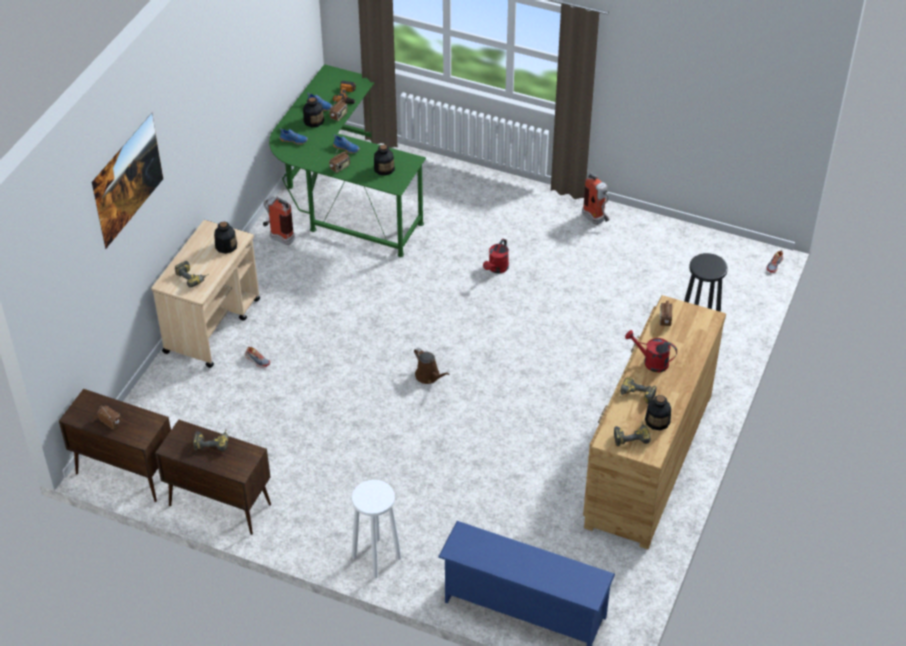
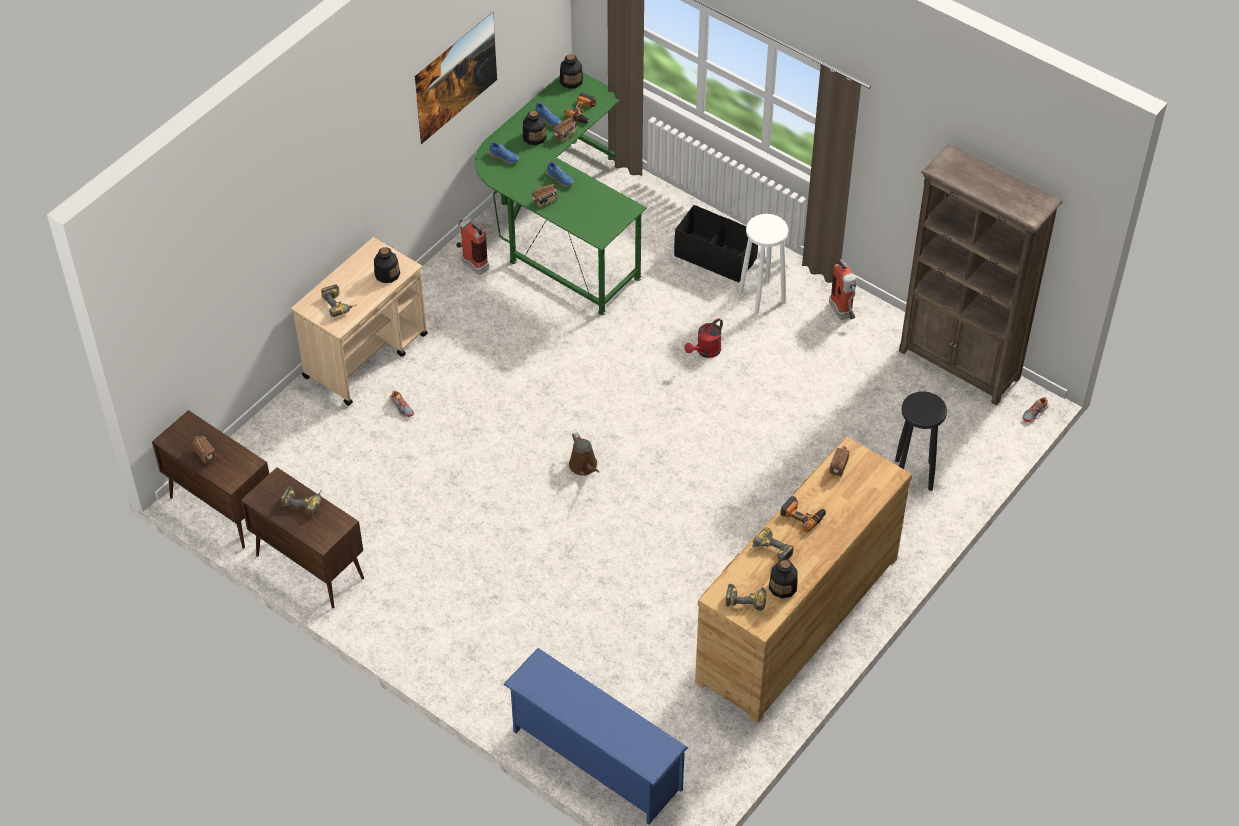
camera: 15 degrees right, 5 degrees up
(131, 197) = (273, 211): picture -> picture (458, 95)
(377, 558) = (457, 665): white stool -> white stool (762, 297)
(384, 169) = (594, 212): bottle -> bottle (571, 81)
(478, 196) = (715, 257): none -> black storage box
(651, 362) = (803, 515): red watering can -> power drill
(702, 241) = (960, 365): none -> brown bookcase

